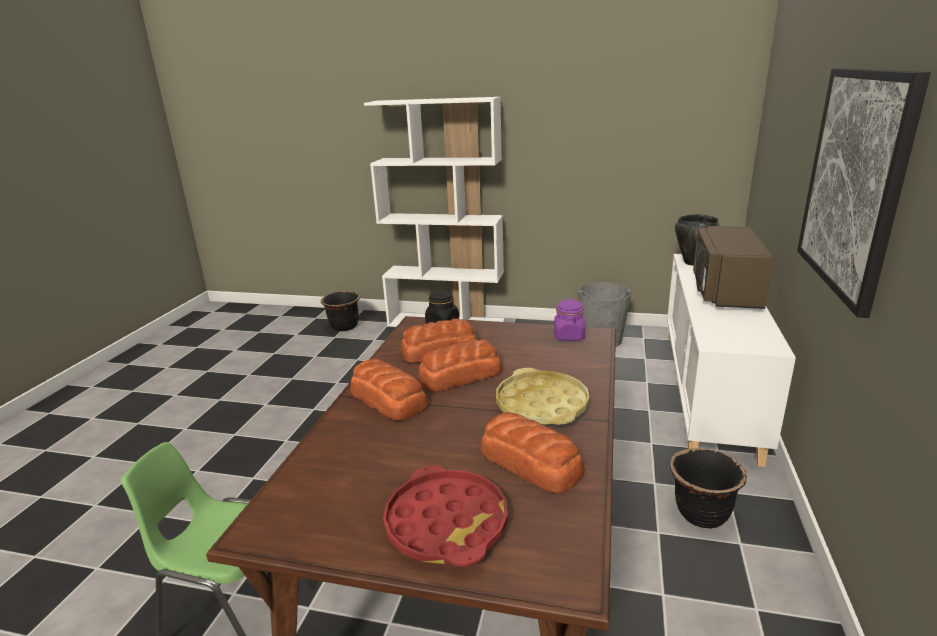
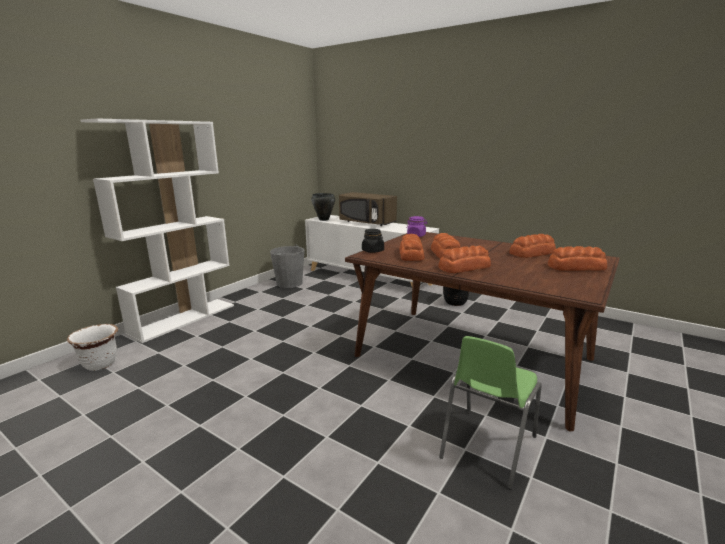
camera: 70 degrees left, 5 degrees down
(344, 327) = (100, 364): black planter -> white planter
(447, 524) = (575, 267): red tray -> bread
(541, 405) = (484, 247): yellow tray -> none
(854, 182) = (455, 149): picture -> none

